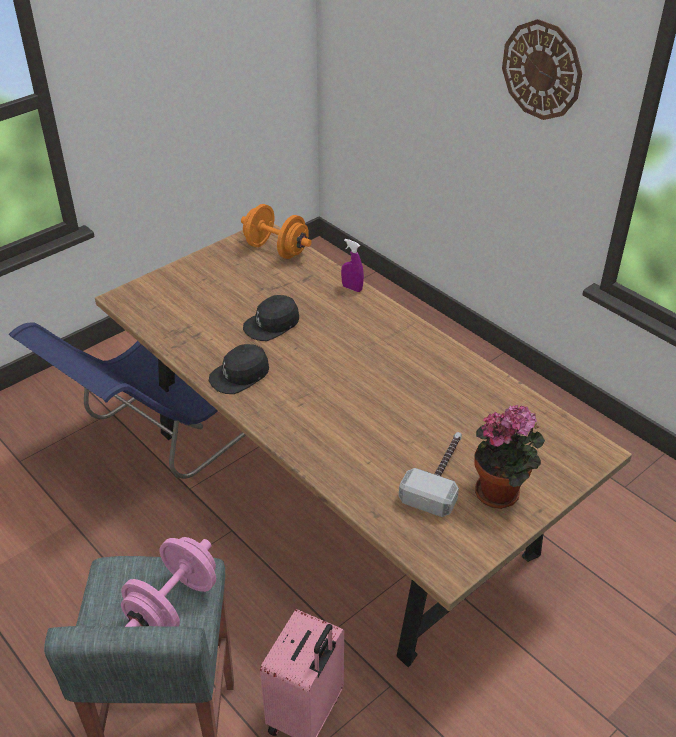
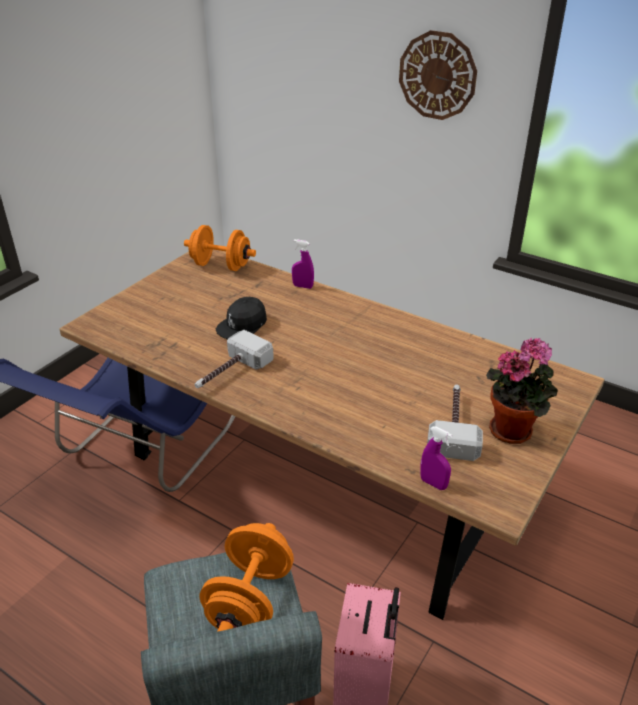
camera: 15 degrees left, 5 degrees down
(173, 605) = (250, 600): pink dumbbell -> orange dumbbell
(240, 375) = (230, 372): black cap -> hammer
(391, 532) = (433, 483): none -> purple spray bottle

